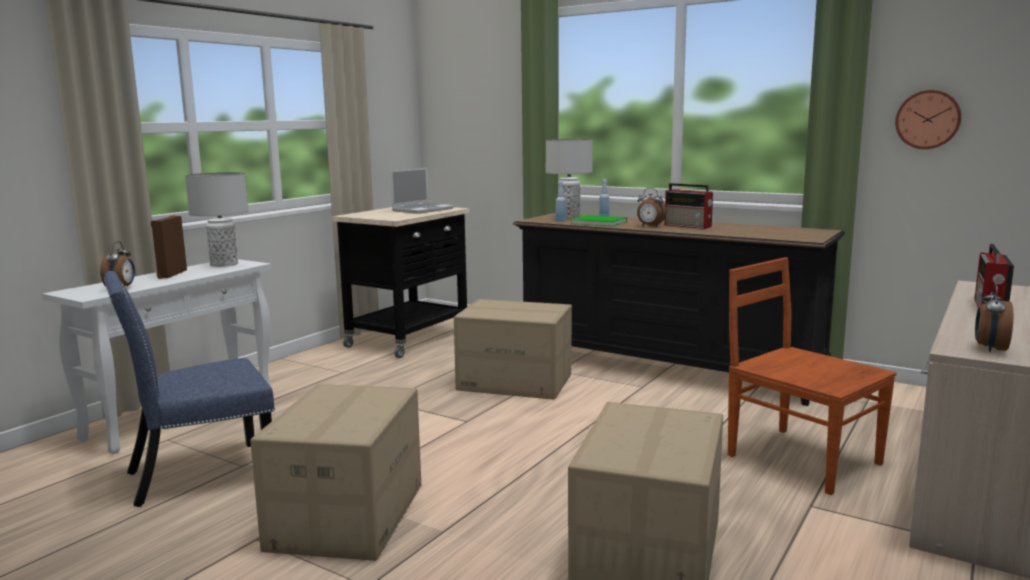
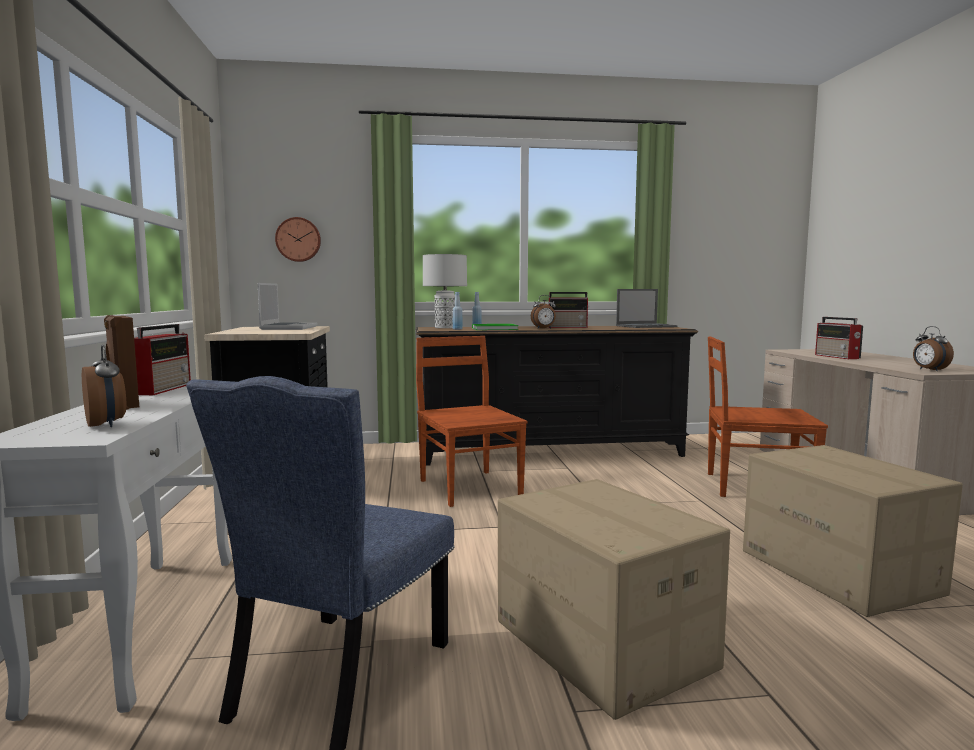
camera: 40 degrees left, 5 degrees down
(224, 264) = (163, 389): white table lamp -> radio
(515, 382) = (469, 487): cardboard box -> brown chair
(795, 231) = (646, 326): none -> laptop
(928, 119) = (703, 246): wall clock -> wall clock (298, 239)

